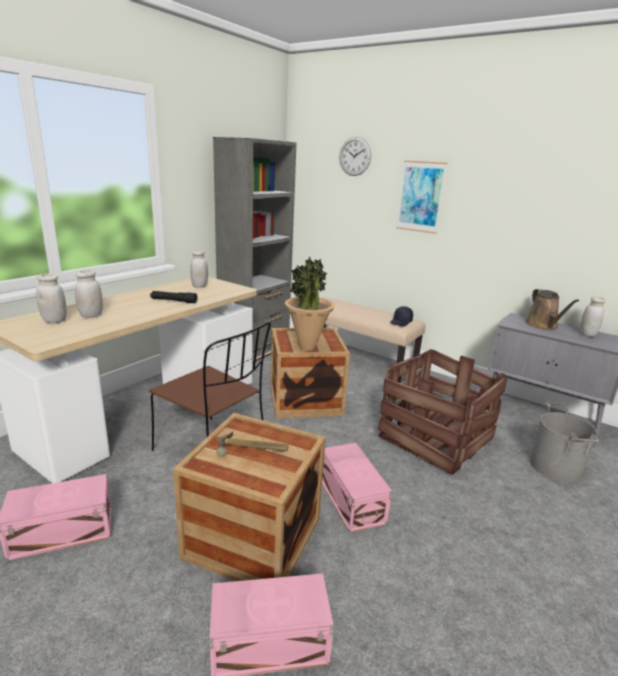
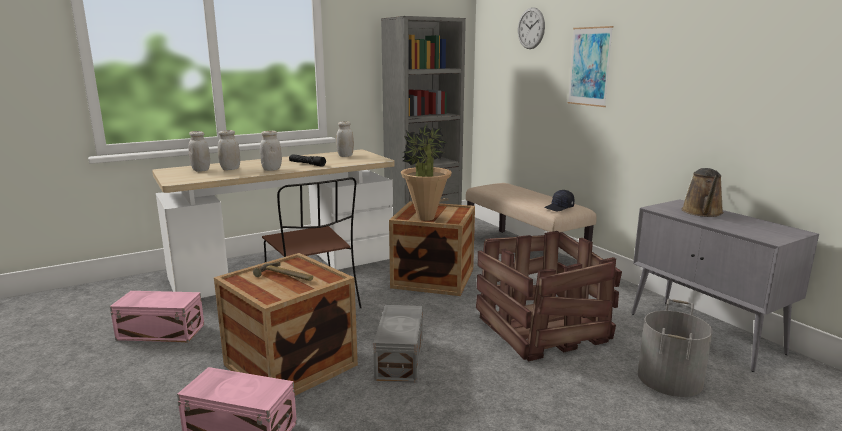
camera: 25 degrees right, 5 degrees down
(351, 499) = (401, 358): pink storage box -> grey storage box
(587, 334) = (753, 224): white jar -> white jar (272, 169)

